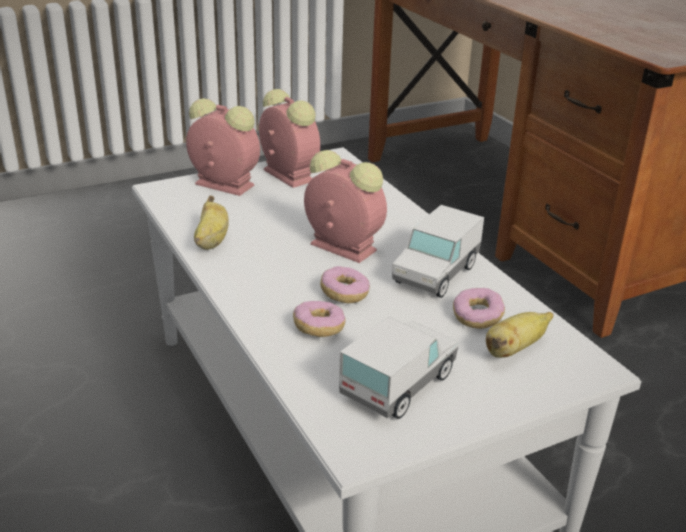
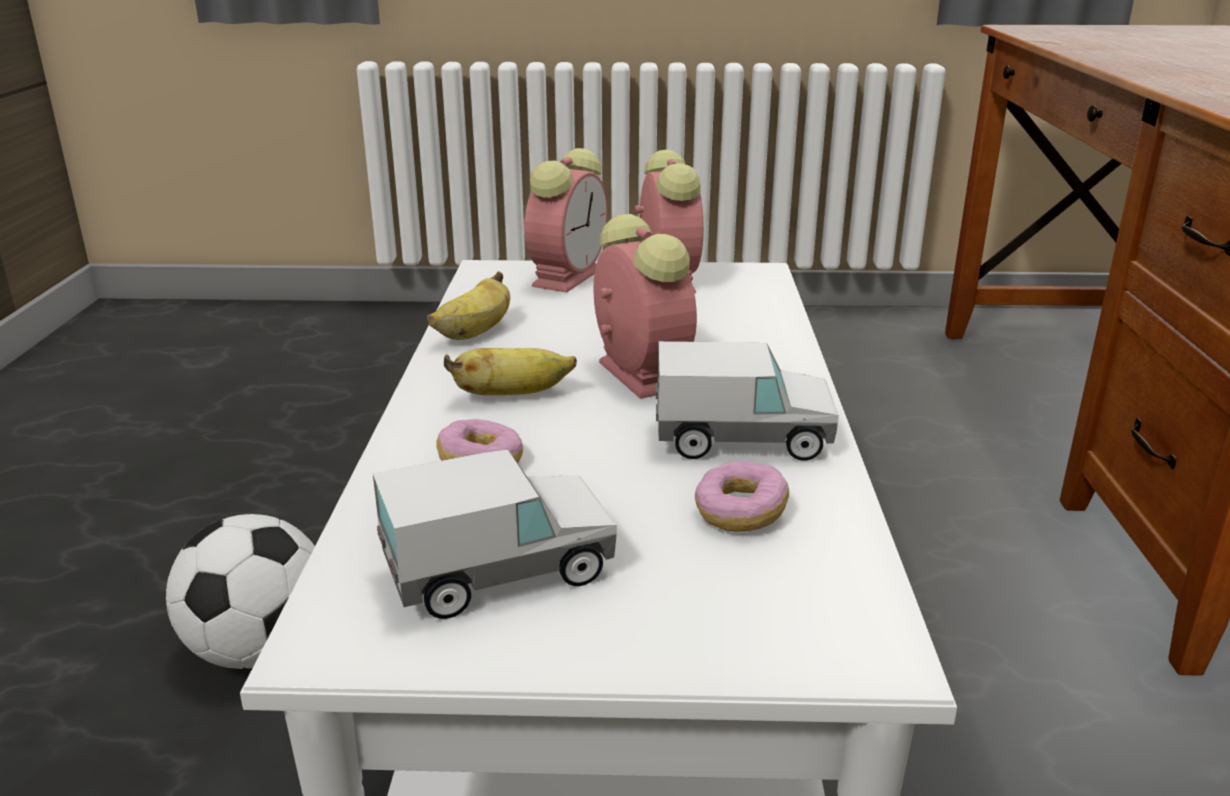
camera: 30 degrees right, 5 degrees down
(94, 498) = (259, 649): none -> football
(222, 184) = (568, 276): alarm clock -> alarm clock turned 60 degrees clockwise
(344, 294) = (570, 432): donut -> none
(436, 274) = (741, 439): toy truck -> toy truck turned 150 degrees counterclockwise
(514, 349) = (752, 577): banana -> banana (512, 395)

